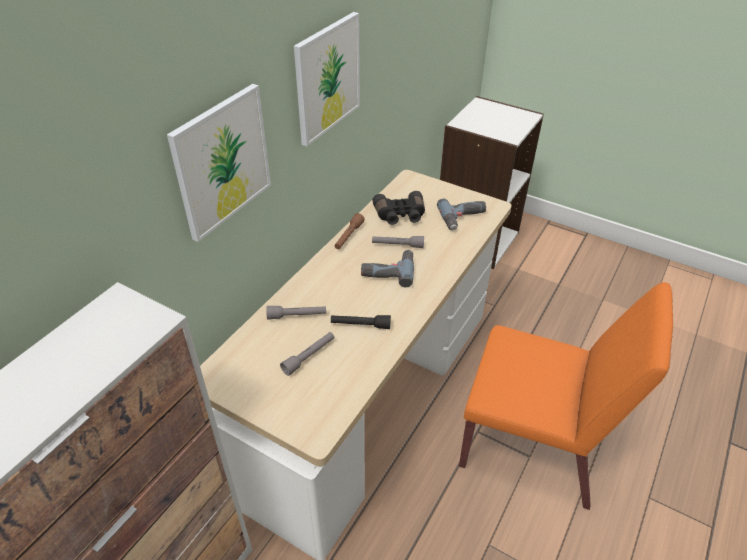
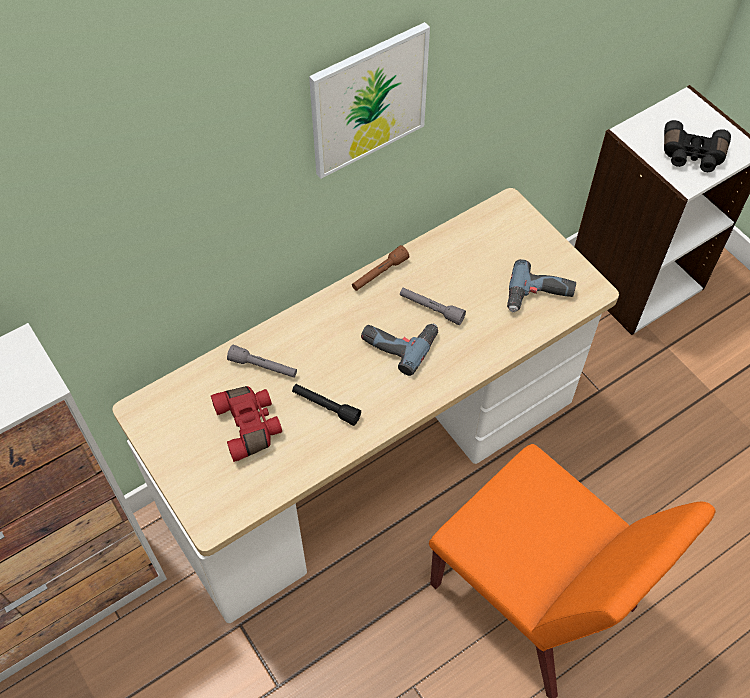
camera: 25 degrees right, 15 degrees up
(222, 161) = (184, 202): picture -> none
(309, 356) = (250, 425): grey flashlight -> red binoculars
(400, 215) = (460, 263): black binoculars -> black binoculars (692, 156)

